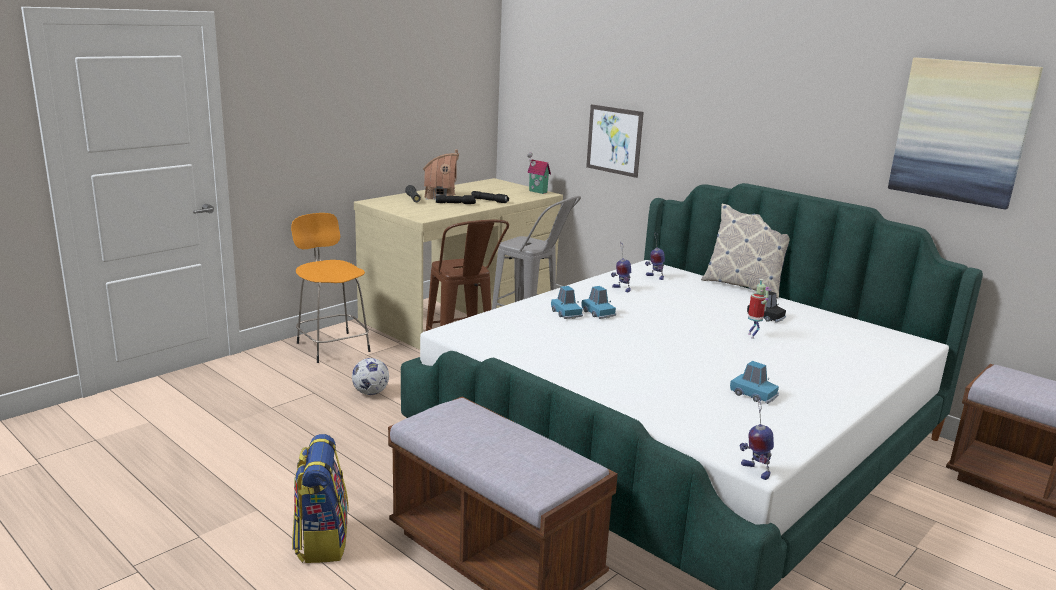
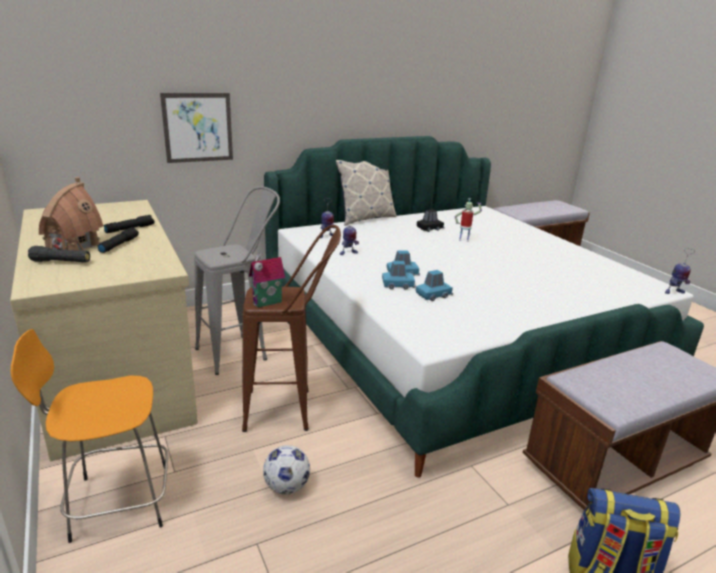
camera: 70 degrees left, 5 degrees up
(537, 192) = (121, 205): toy house -> toy house (268, 303)
(753, 395) = (564, 265): blue toy car -> blue toy car (433, 295)
(961, 131) = (467, 75): picture -> none

